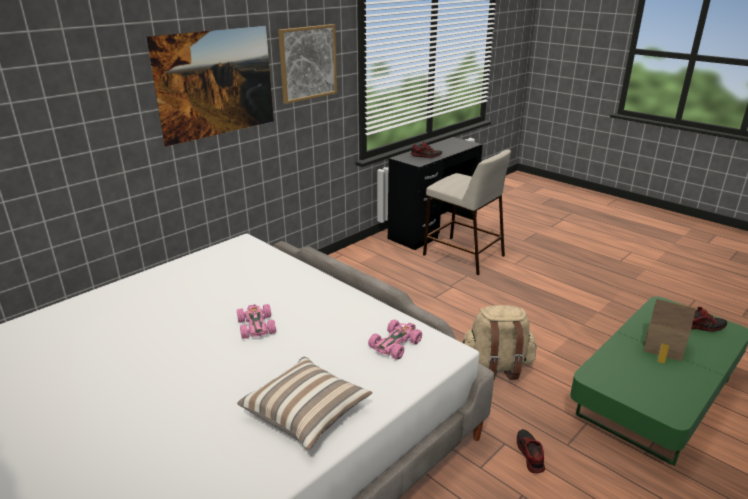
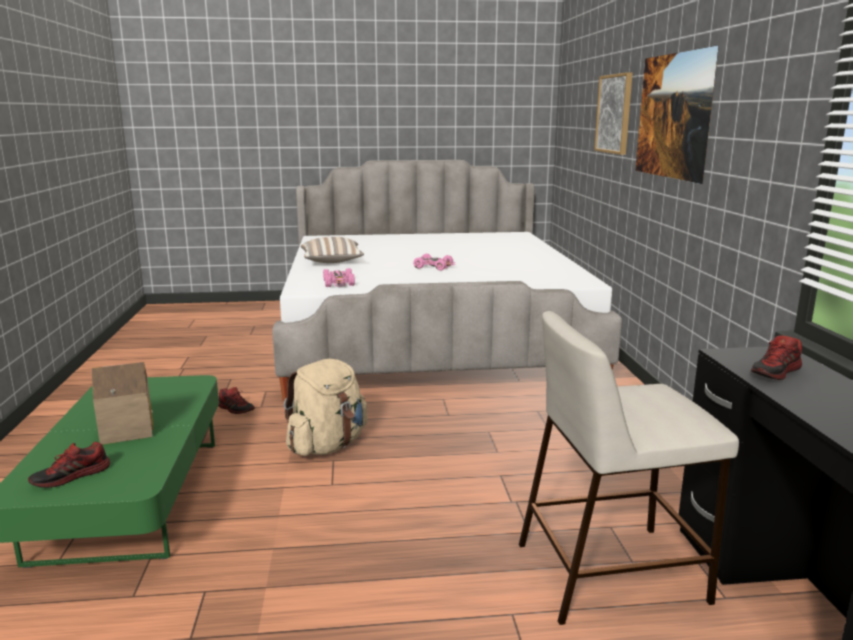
camera: 130 degrees right, 10 degrees down
(307, 63) = (751, 107): picture -> picture (614, 114)

